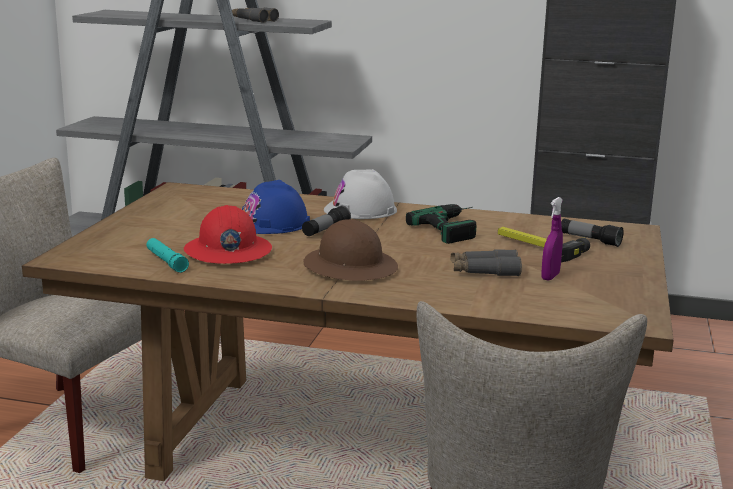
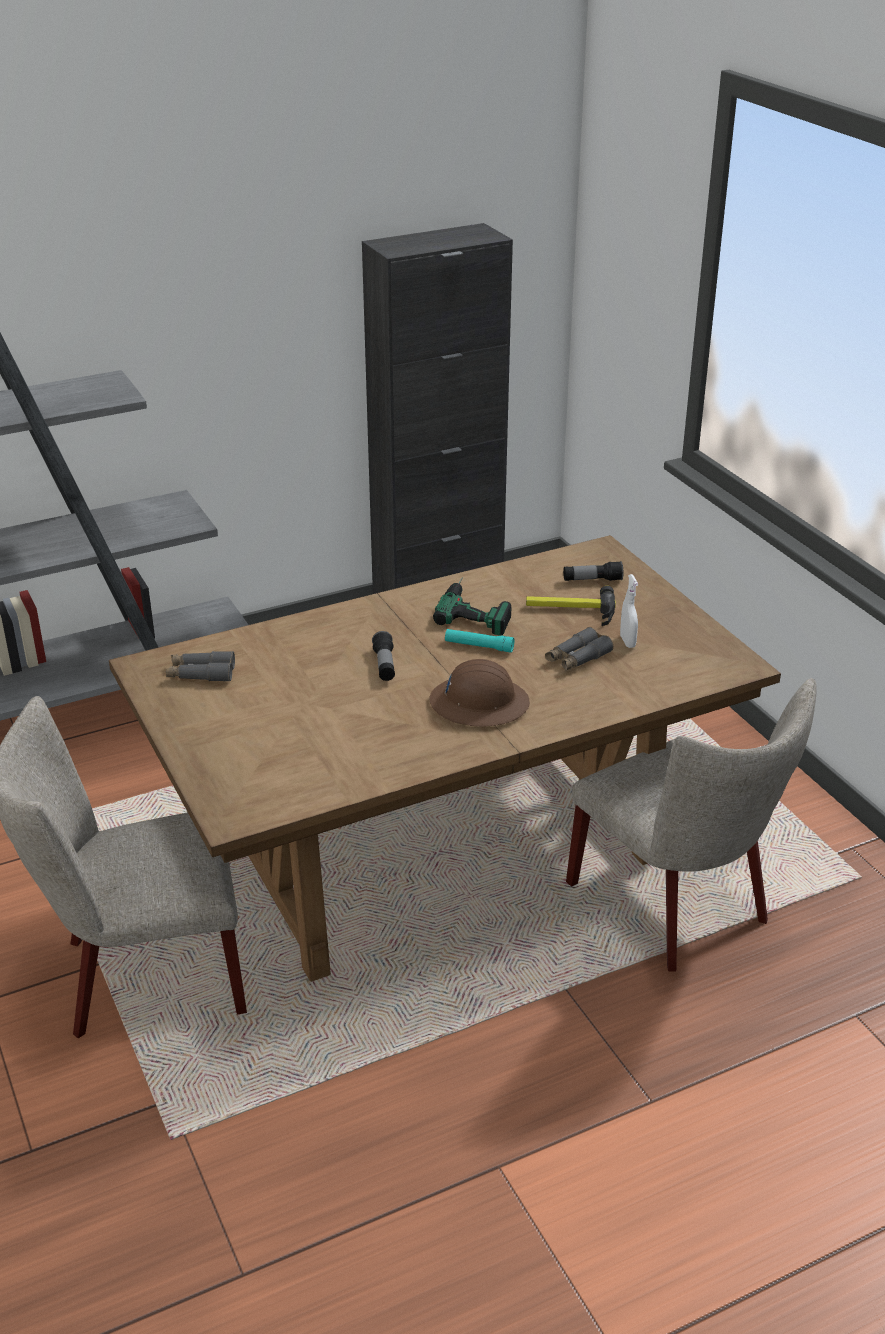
camera: 40 degrees left, 15 degrees up
(166, 261) = (327, 774): turquoise flashlight -> turquoise flashlight (479, 646)
(227, 251) = (353, 734): red hard hat -> none
(254, 20) = (44, 401): grey binoculars -> grey binoculars (201, 673)
(272, 223) = (324, 677): blue hard hat -> none
(360, 210) = (365, 620): white hard hat -> none
(550, 277) = (627, 642): purple spray bottle -> white spray bottle

